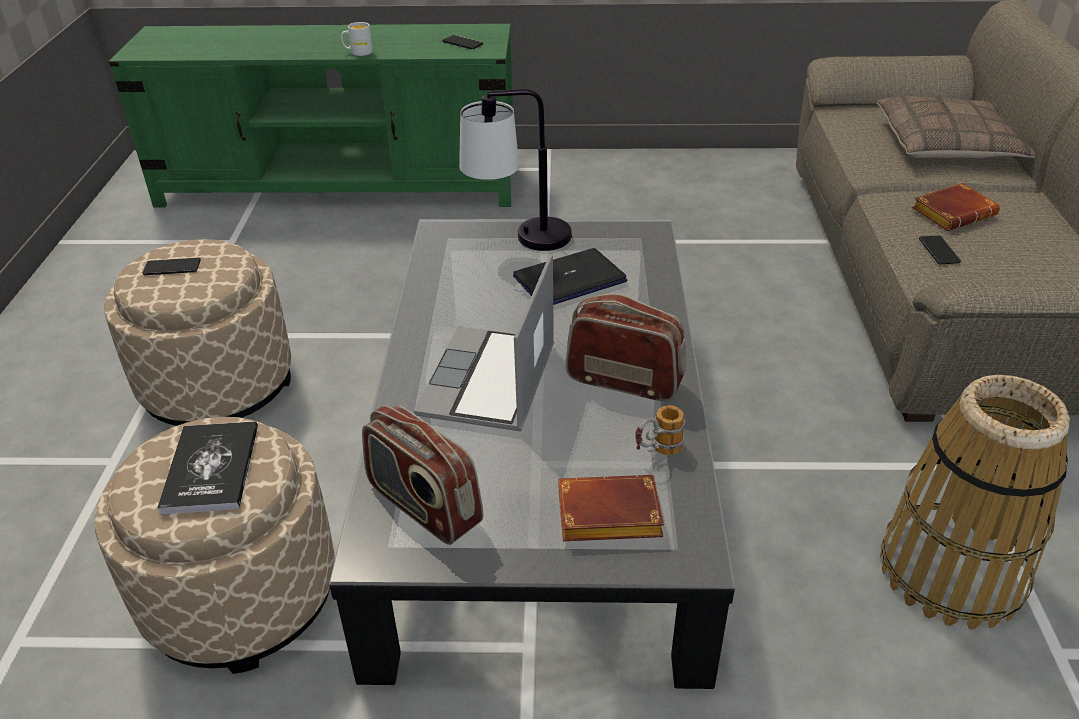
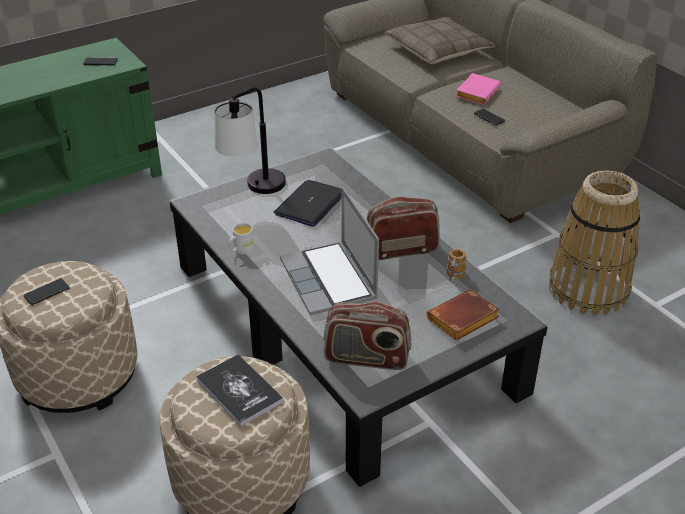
camera: 35 degrees left, 0 degrees up
(358, 52) = (27, 90): white mug -> white mug (241, 250)
(953, 212) = (476, 92): brown book -> pink book

